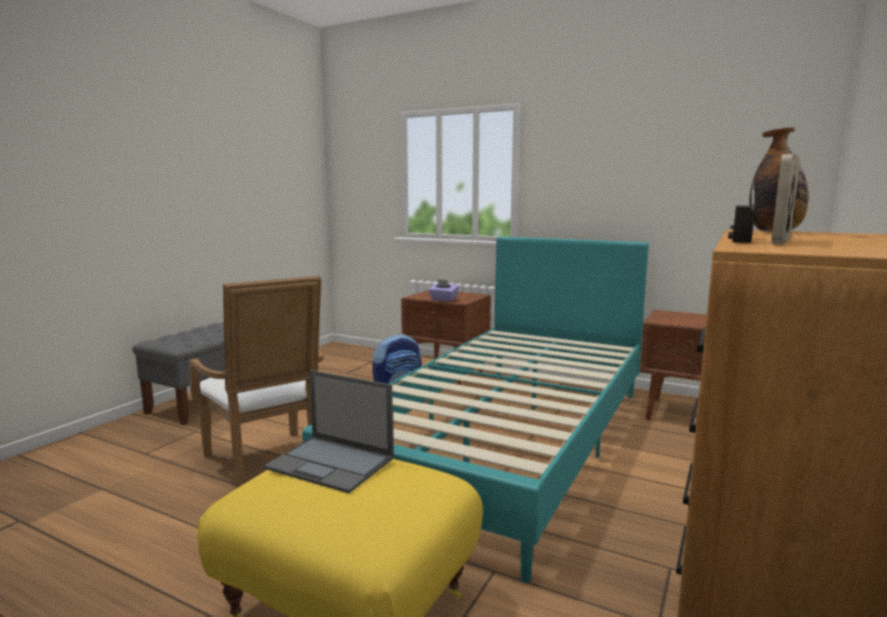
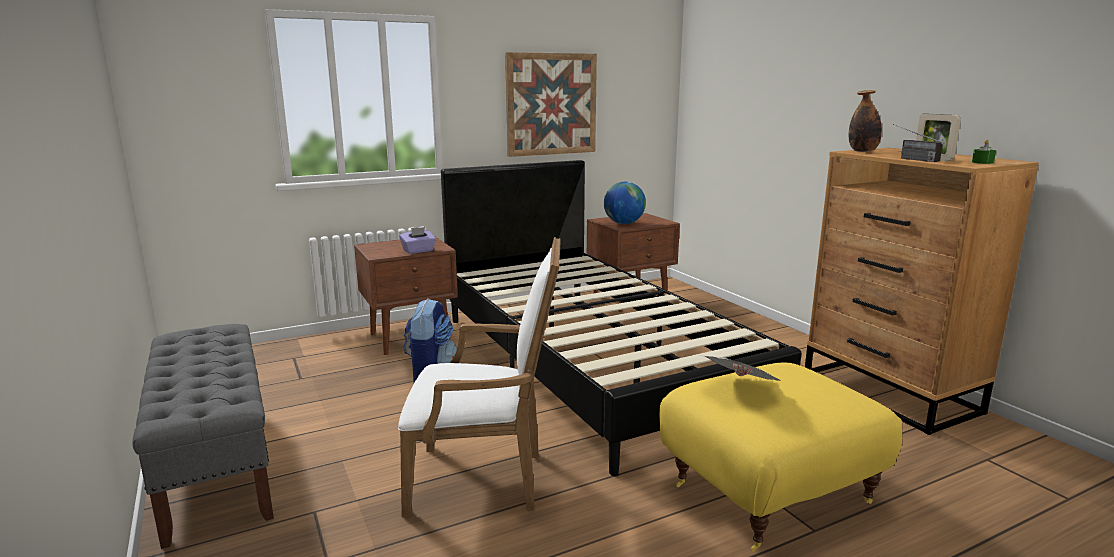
camera: 55 degrees left, 5 degrees up
(331, 463) = (741, 389): laptop -> newspaper
(508, 440) = (590, 362): turquoise bed -> black bed
(634, 182) = (551, 104): none -> picture
(674, 319) = (623, 223): none -> globe
(822, 249) = (982, 162): none -> green candle

